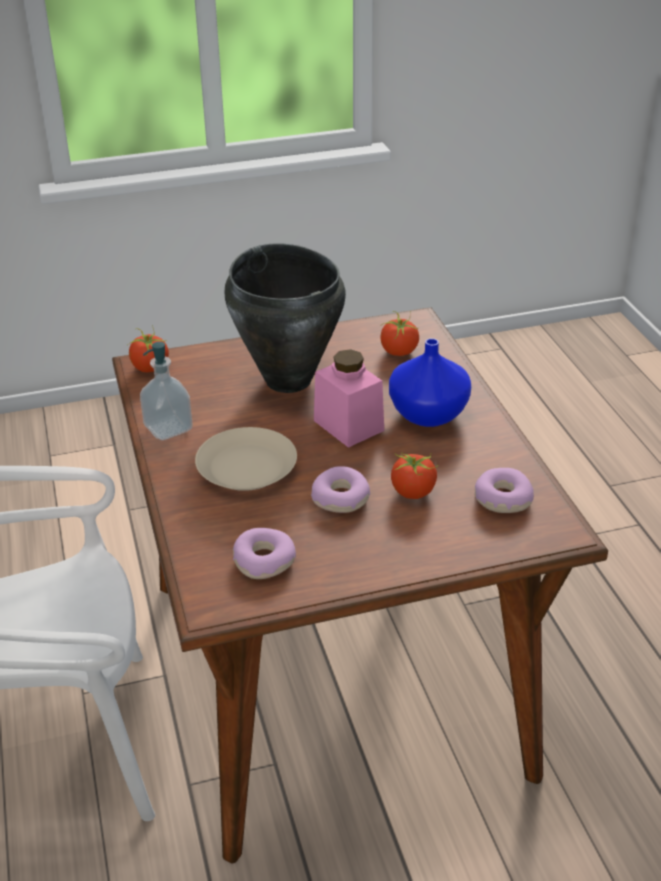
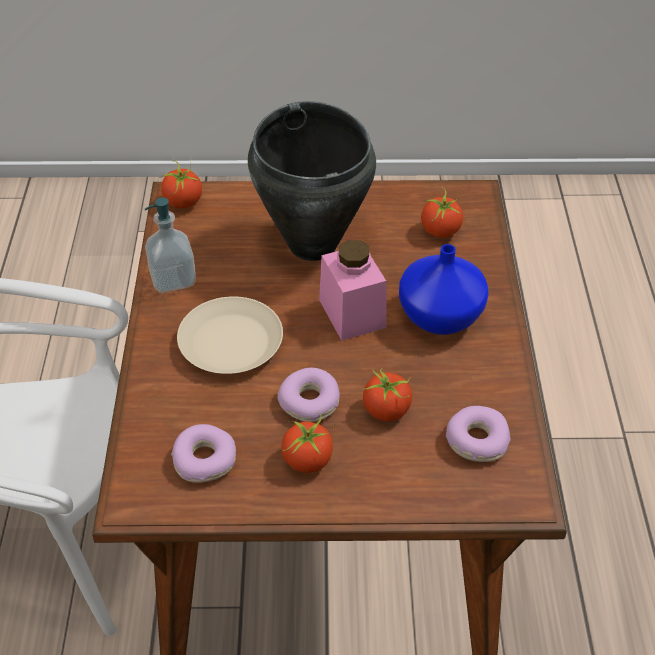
camera: 15 degrees right, 10 degrees up
(359, 542) = (307, 460): none -> tomato

